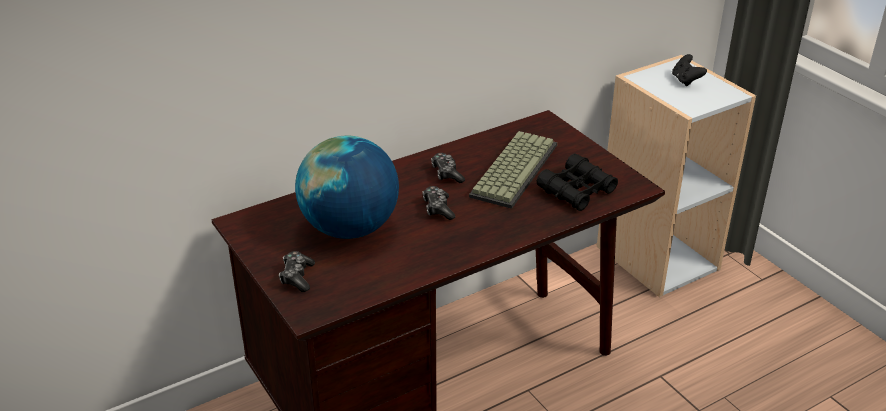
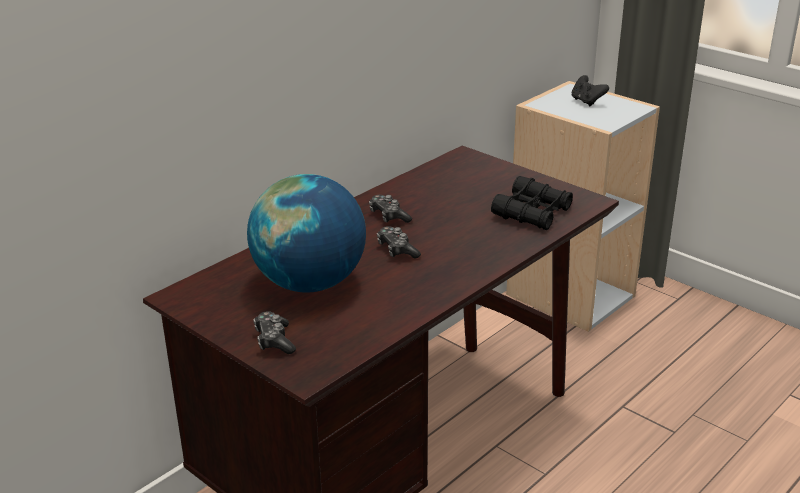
camera: 15 degrees left, 5 degrees down
(513, 169) = (455, 202): keyboard -> none

